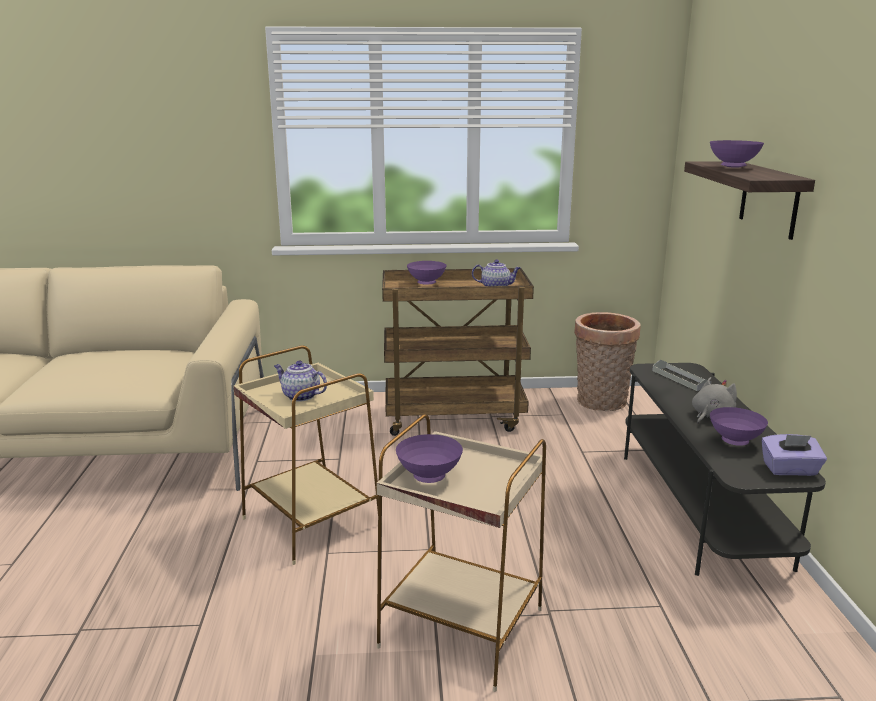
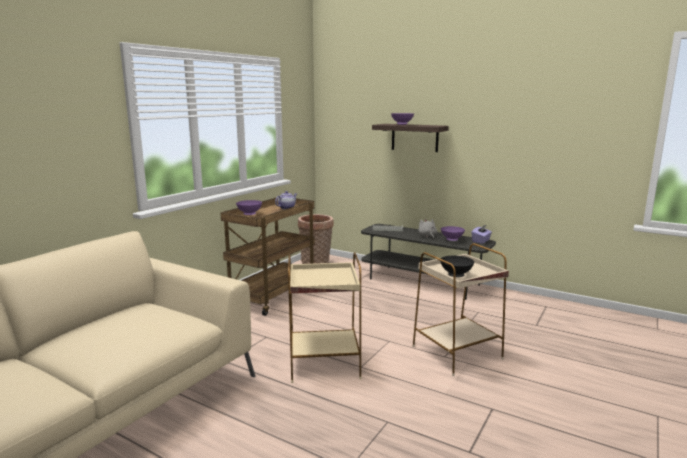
camera: 55 degrees left, 5 degrees down
(300, 396) = (324, 279): teapot -> none
(429, 478) = (456, 276): purple bowl -> black bowl

